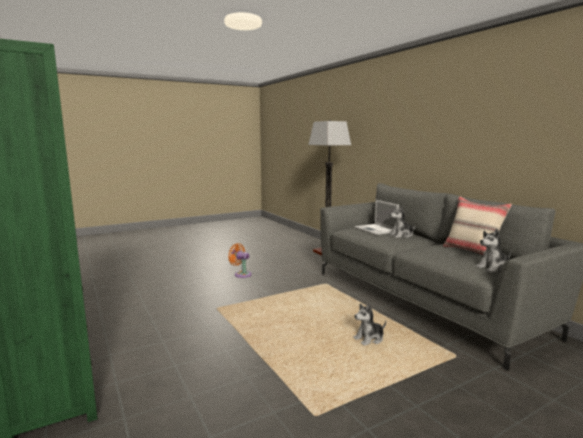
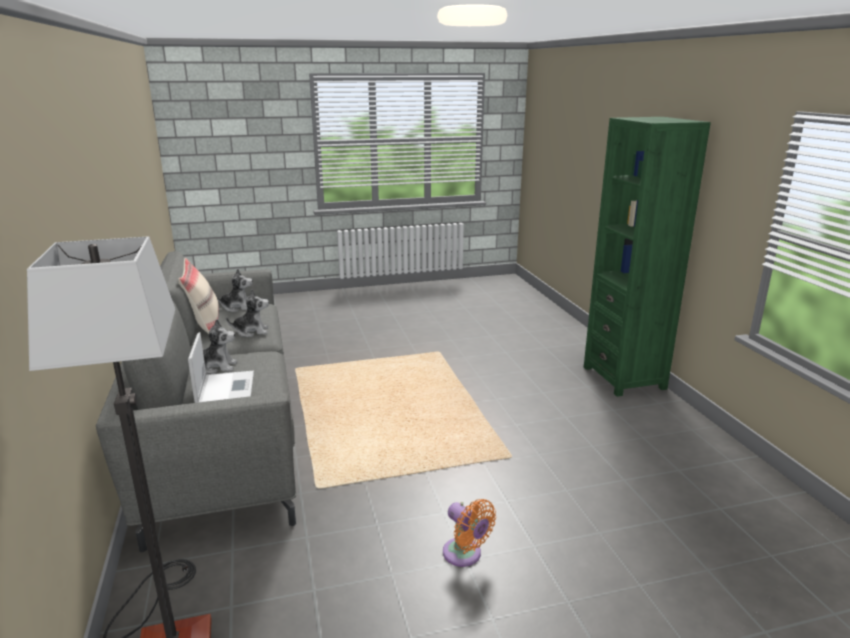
camera: 165 degrees left, 10 degrees up
(369, 339) = (351, 391): plush toy -> plush toy (251, 332)

